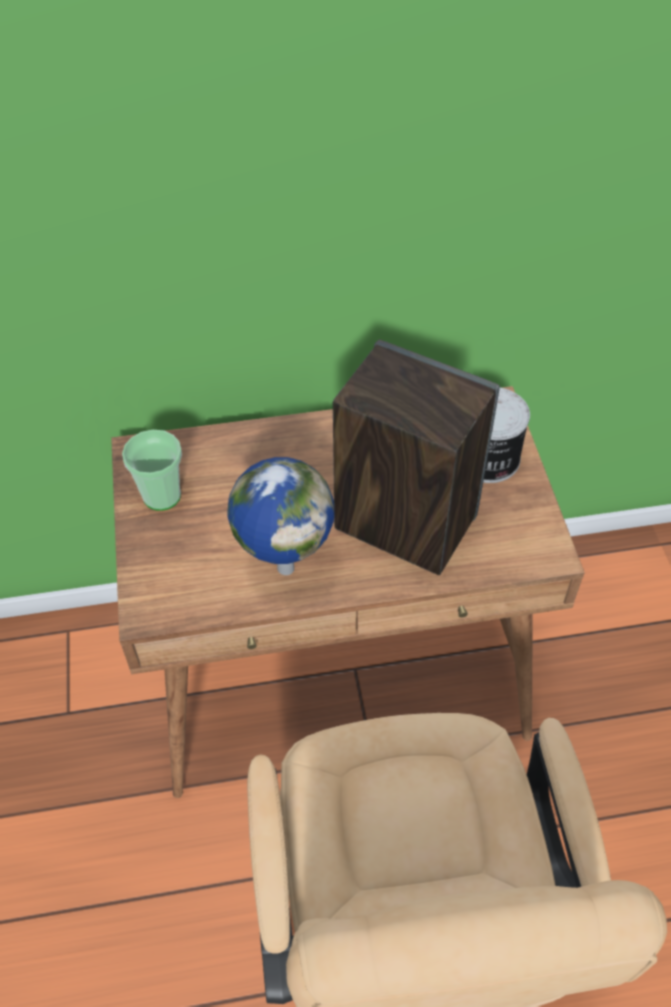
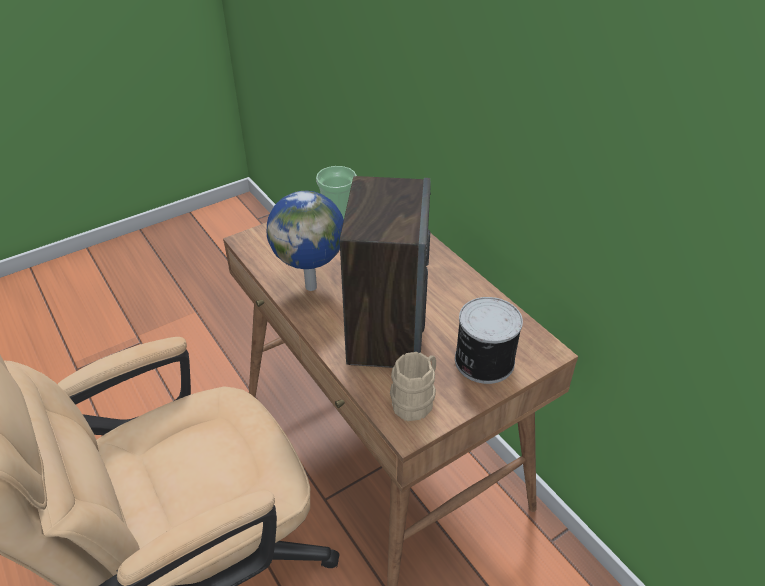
camera: 65 degrees right, 10 degrees down
(515, 533) = (416, 400): none -> beige mug

